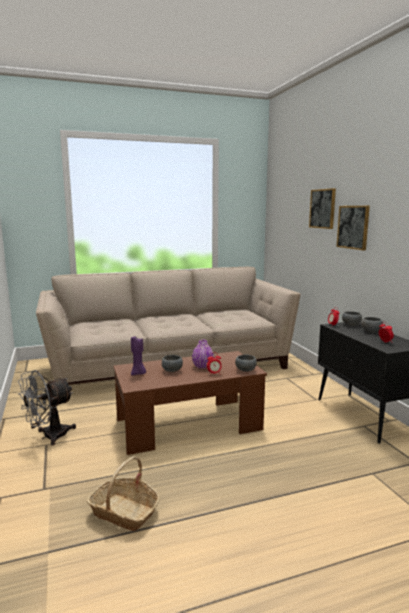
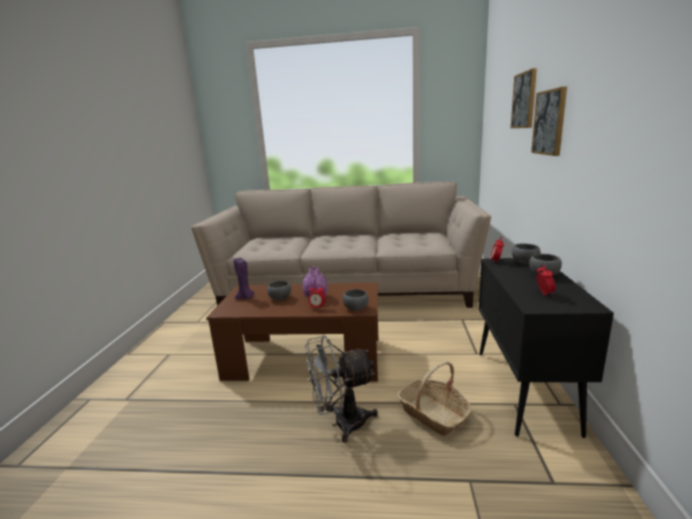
camera: 25 degrees right, 5 degrees up
(49, 436) = (178, 346): grey fan -> grey fan (341, 423)
(124, 512) = (159, 445): basket -> basket (433, 414)

